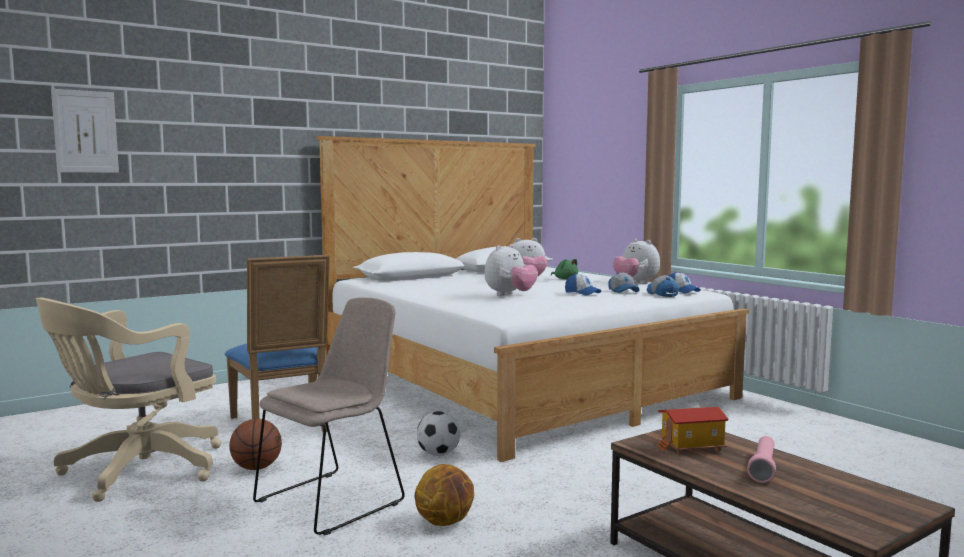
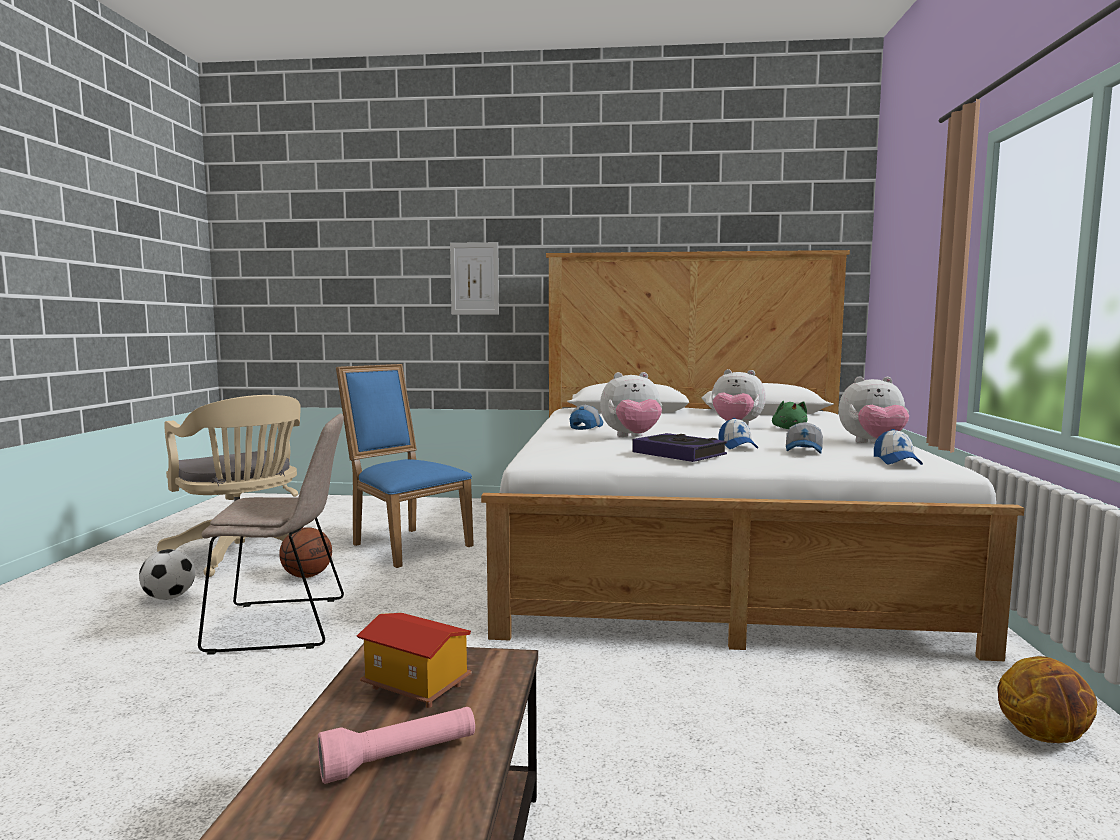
camera: 40 degrees right, 0 degrees up
(85, 131) = (340, 259): picture -> picture (474, 279)
(136, 471) = (243, 554): beige office chair -> beige office chair turned 120 degrees counterclockwise
(283, 425) = (405, 544): blue chair -> blue chair turned 120 degrees clockwise
(438, 454) = (454, 610): football -> football (169, 597)
(446, 522) = (302, 683): basketball -> basketball (1044, 736)
(576, 301) = (679, 454): none -> book
(635, 283) = (872, 443): plush toy -> plush toy turned 90 degrees counterclockwise
(661, 294) = (844, 460): cap -> cap (585, 427)

